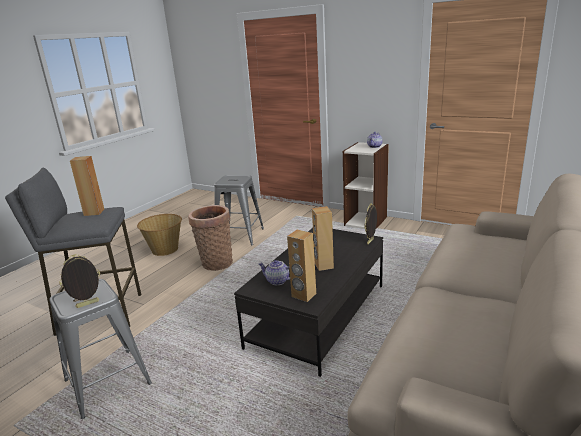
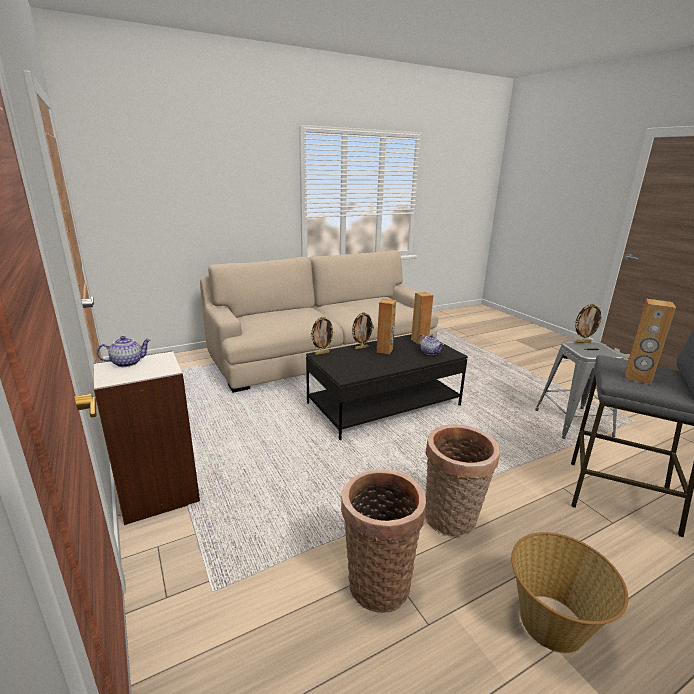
camera: 150 degrees left, 0 degrees up
(239, 236) = (377, 580): grey stool -> basket
(349, 260) = (361, 348): none -> picture frame

